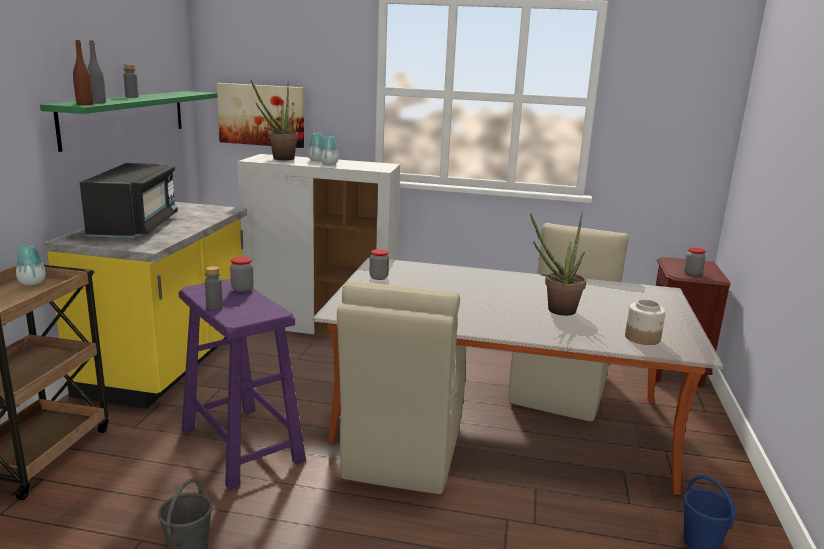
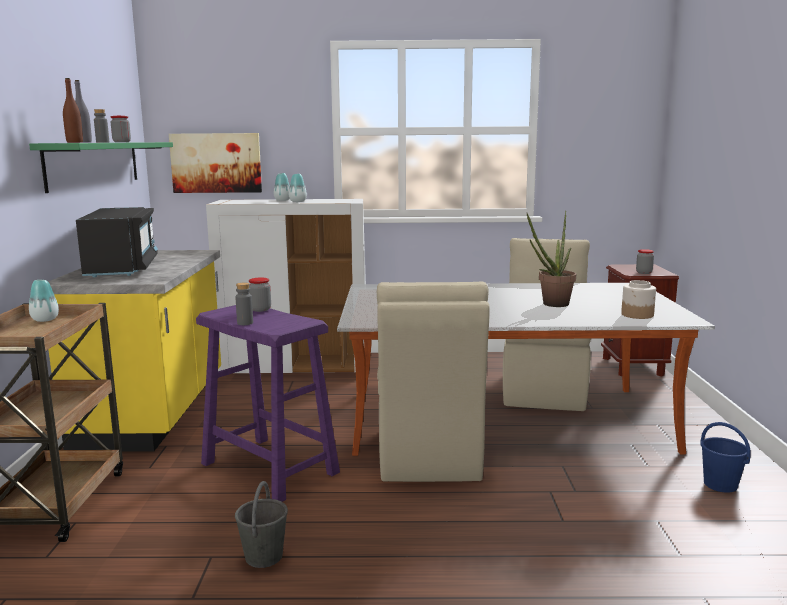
camera: 10 degrees left, 5 degrees down
(279, 159) = (245, 201): potted plant -> none
(378, 277) = (374, 296): jar -> jar (121, 142)

